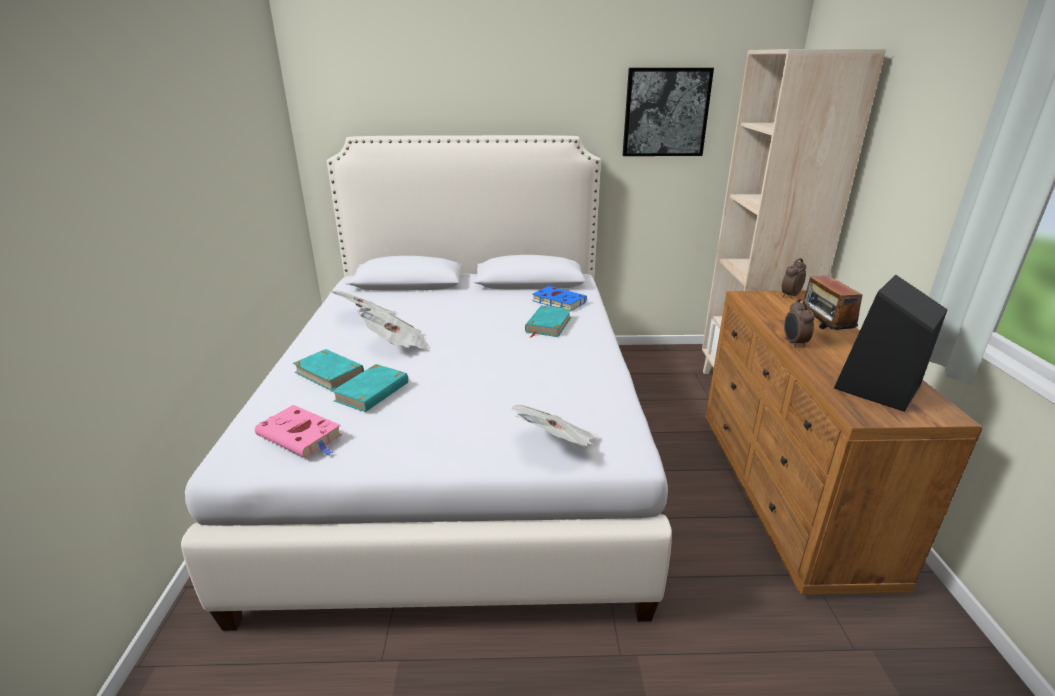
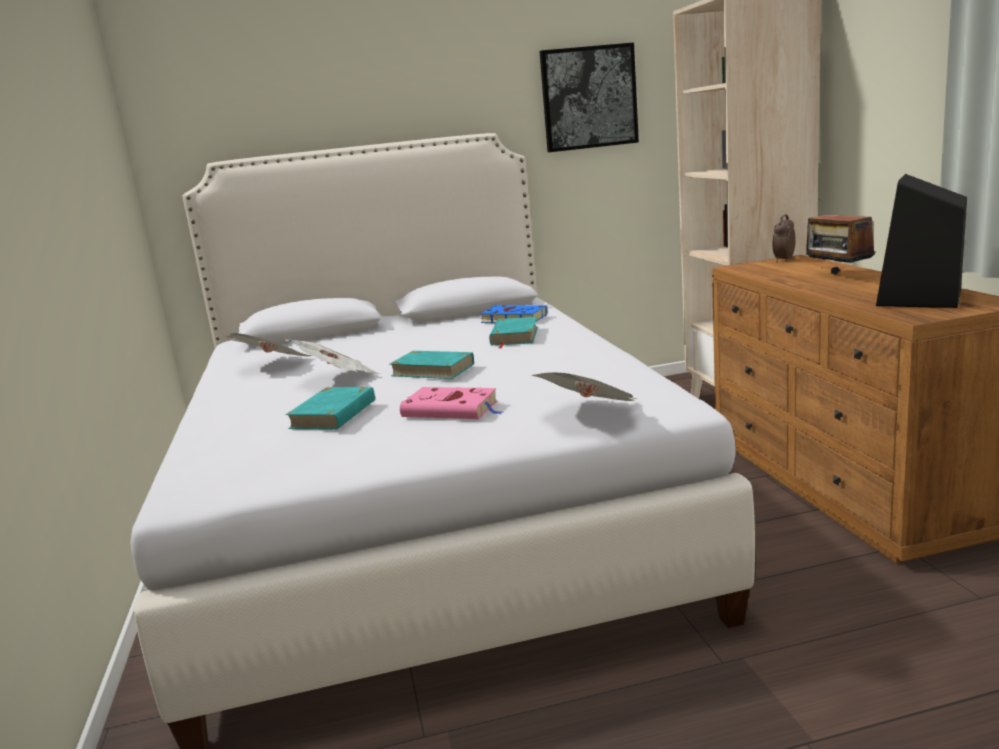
camera: 10 degrees left, 10 degrees down
(302, 436) = (268, 460): pink book -> pink book (453, 409)
(329, 373) = (264, 411): turquoise book -> turquoise book (432, 370)
(793, 343) = (812, 287): alarm clock -> none

